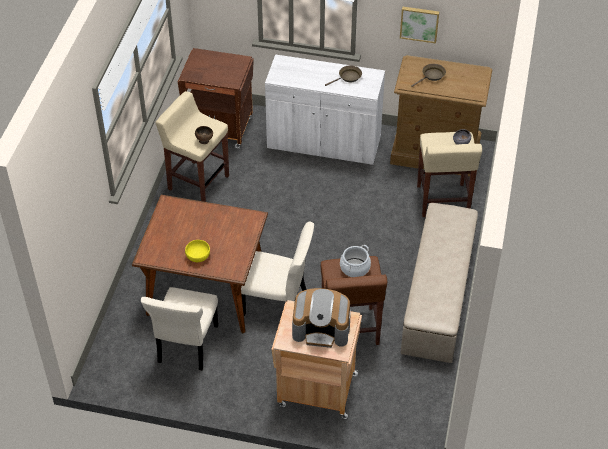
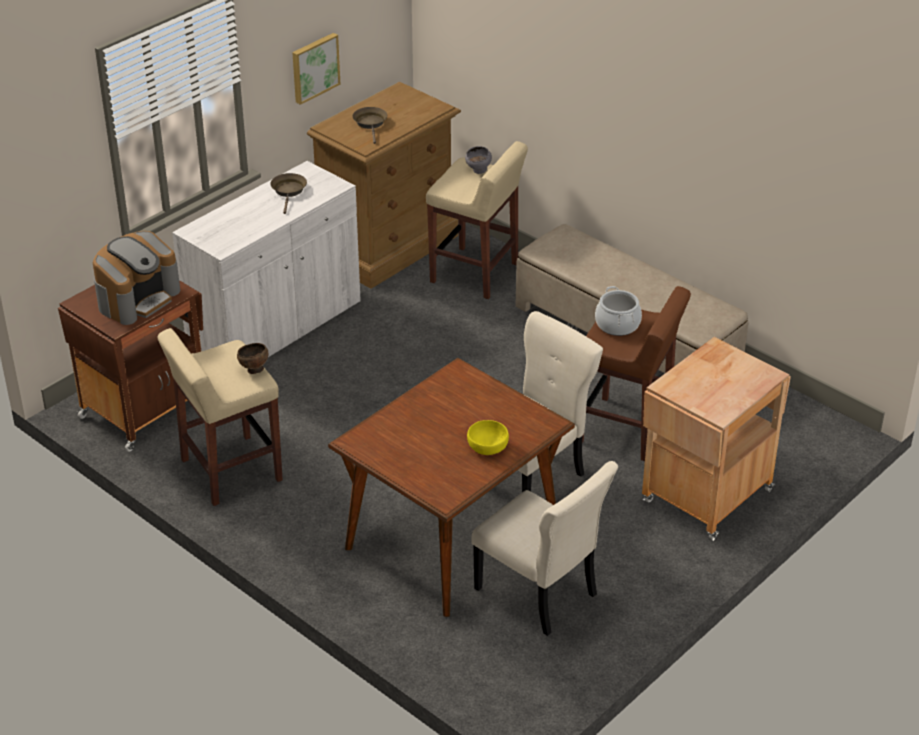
camera: 60 degrees left, 10 degrees down
(321, 329) = (719, 376): coffee machine -> coffee machine (138, 298)

